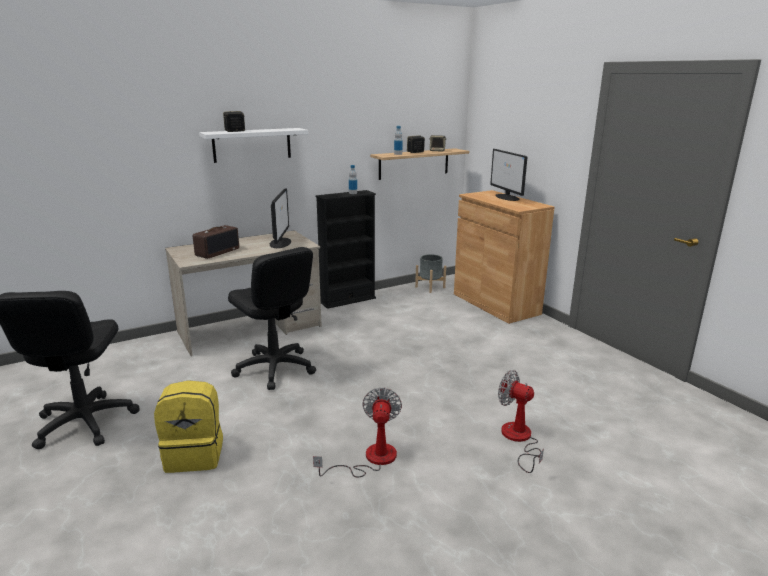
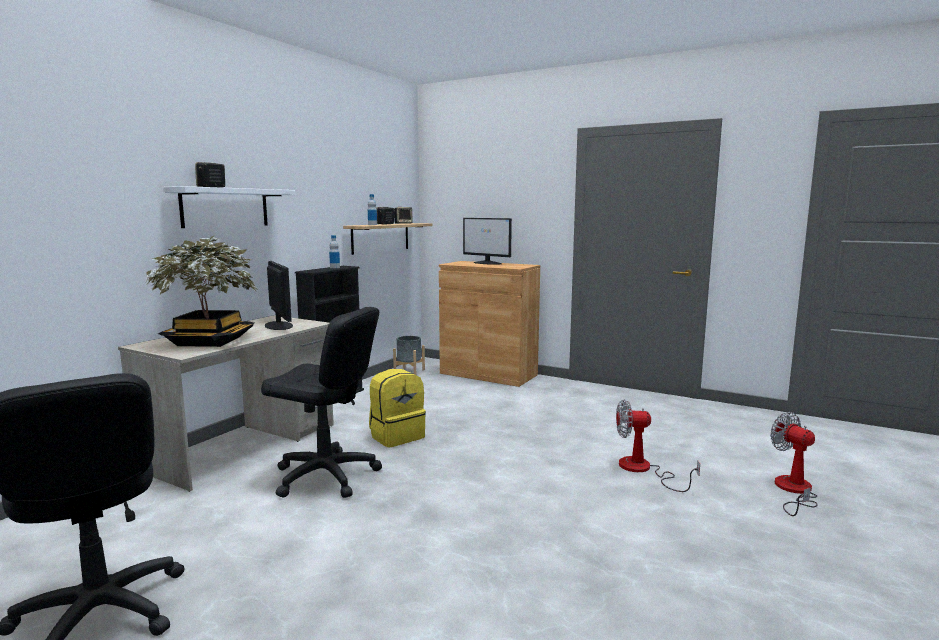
camera: 30 degrees left, 10 degrees down
(195, 455) = (331, 592): yellow backpack -> yellow backpack (397, 436)
(217, 252) = (209, 341): radio -> potted plant
(370, 459) = (540, 527): fan -> fan (793, 491)

